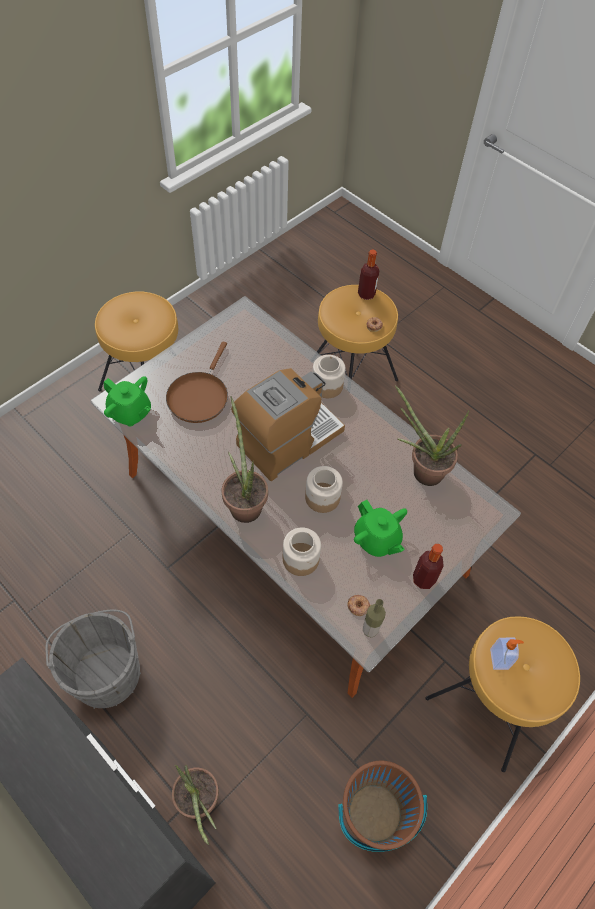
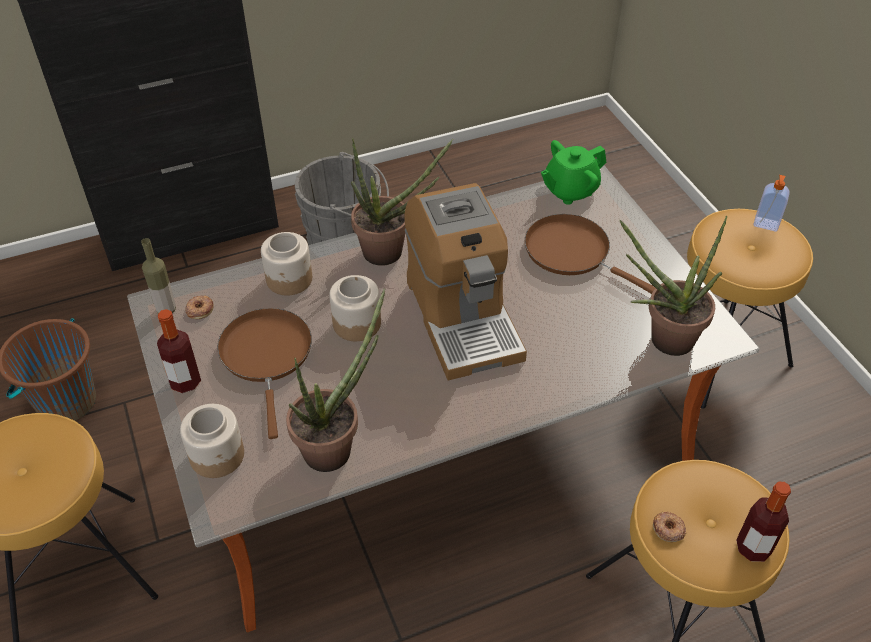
camera: 115 degrees right, 10 degrees down
(200, 805) = (178, 276): potted plant -> potted plant (662, 339)
(327, 385) = (538, 389): jar -> jar (217, 456)
(376, 539) = (267, 356): green teapot -> brown frying pan
(499, 659) = (50, 441): soap dispenser -> soap dispenser (766, 224)

